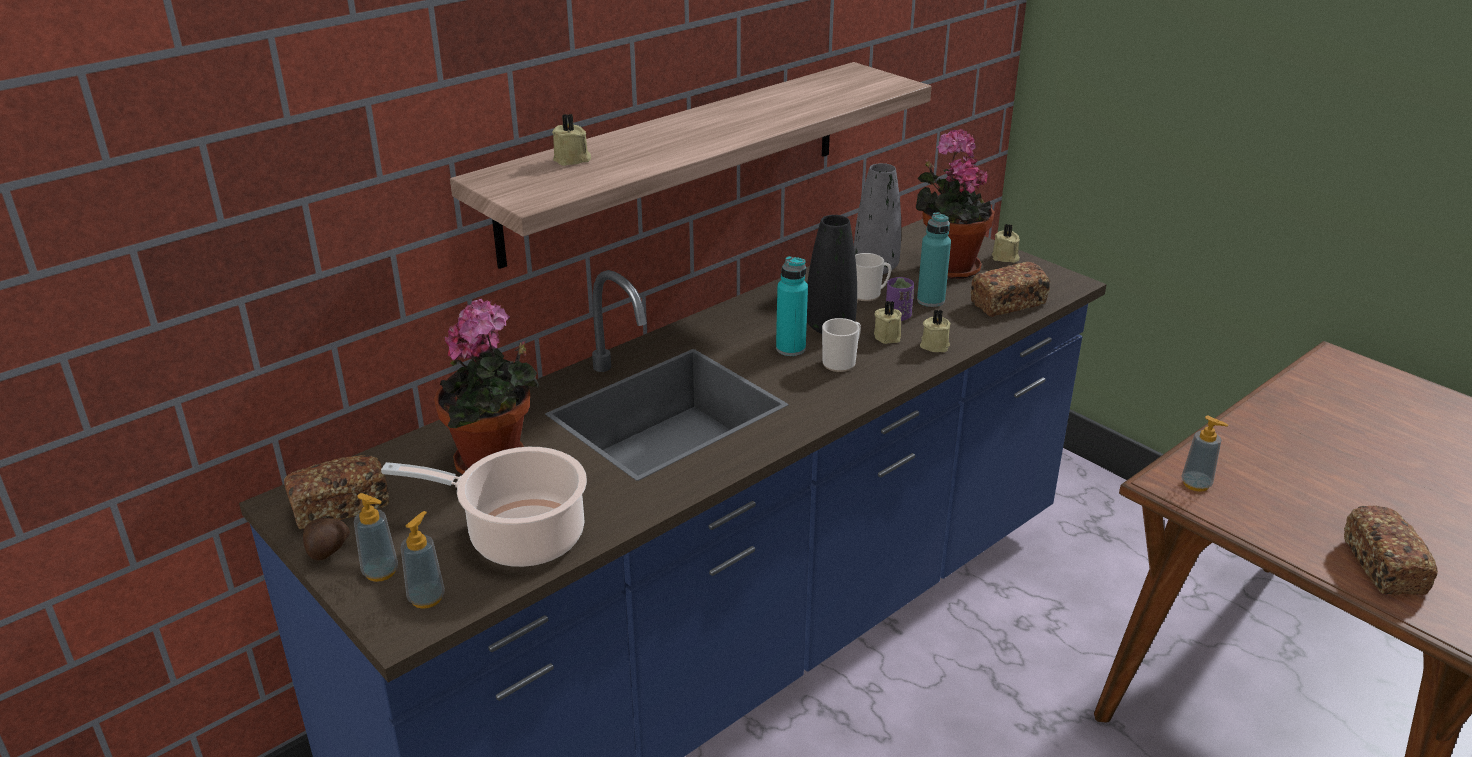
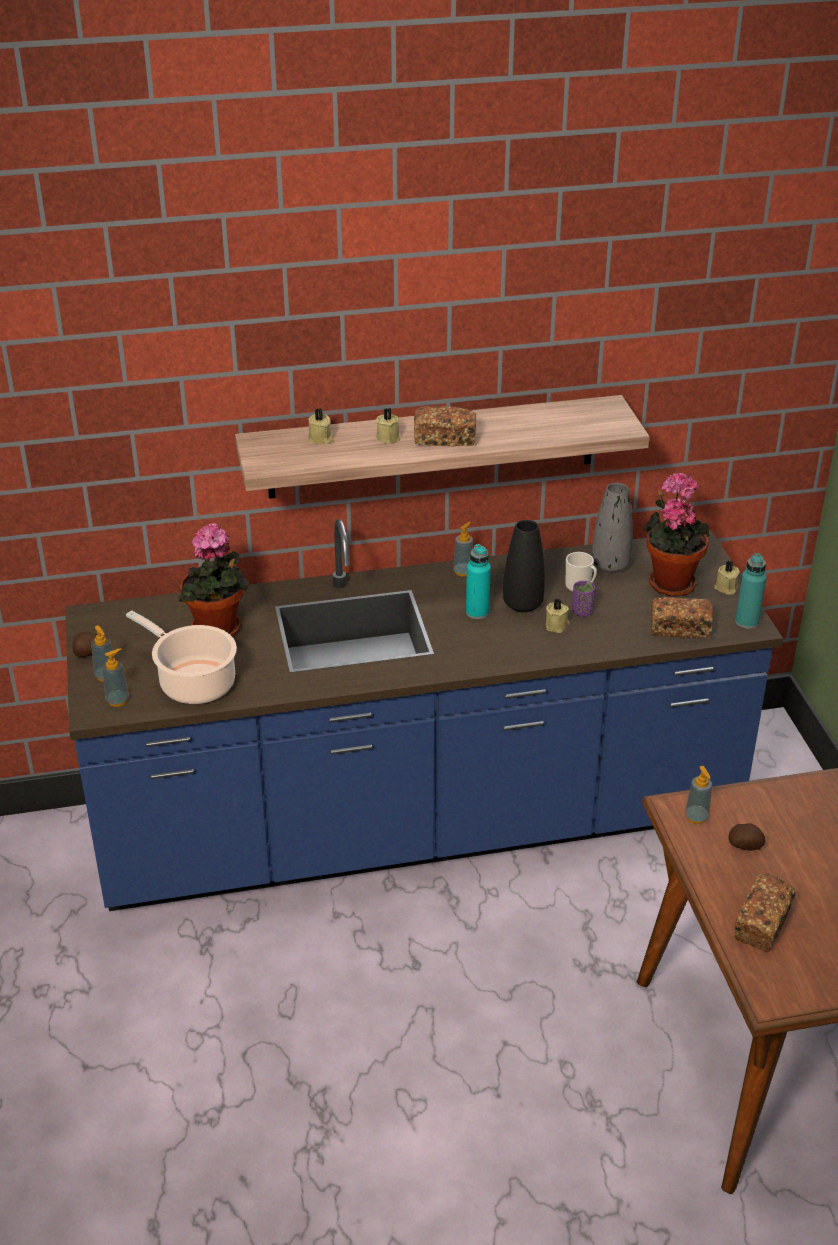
camera: 30 degrees right, 5 degrees up
(340, 506) = (114, 628): bread -> bread (445, 438)
(732, 315) = (463, 571): none -> soap dispenser
(842, 362) = (502, 635): mug -> none
(930, 300) = (622, 607): turquoise bottle -> turquoise bottle (746, 622)
(934, 345) = (583, 644): beige candle -> beige candle (388, 437)
(1272, 495) = (745, 846): none -> potato

